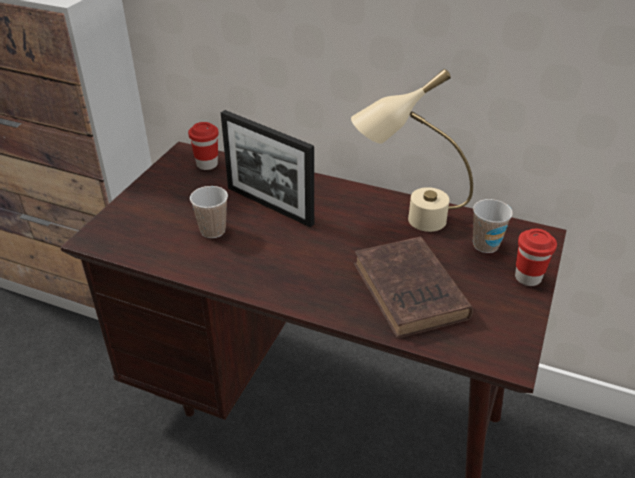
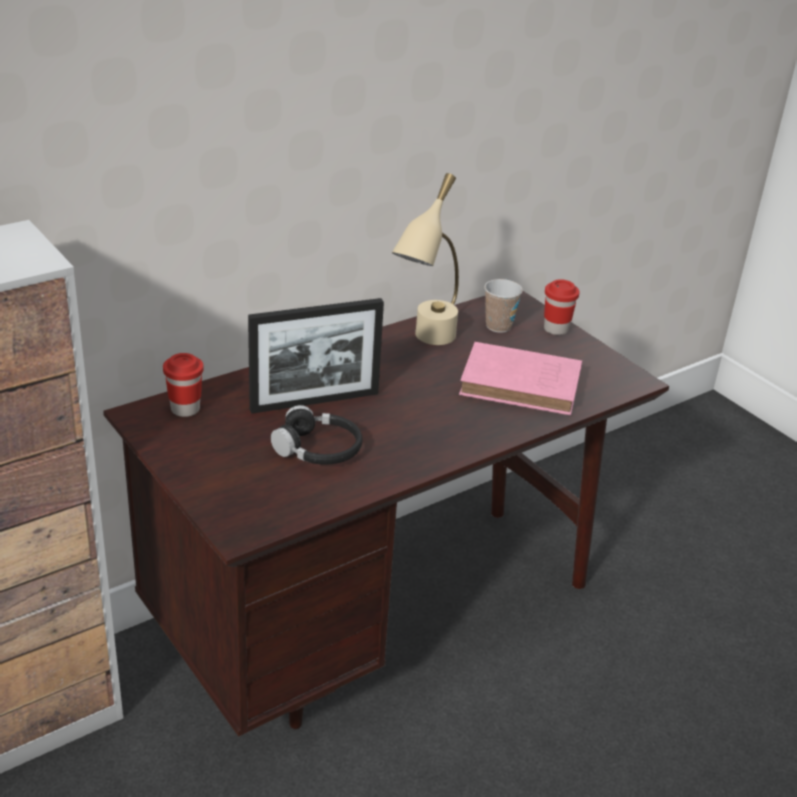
camera: 60 degrees left, 5 degrees down
(213, 231) = (318, 449): cup -> black headphones
(411, 293) = (524, 385): brown book -> pink book

